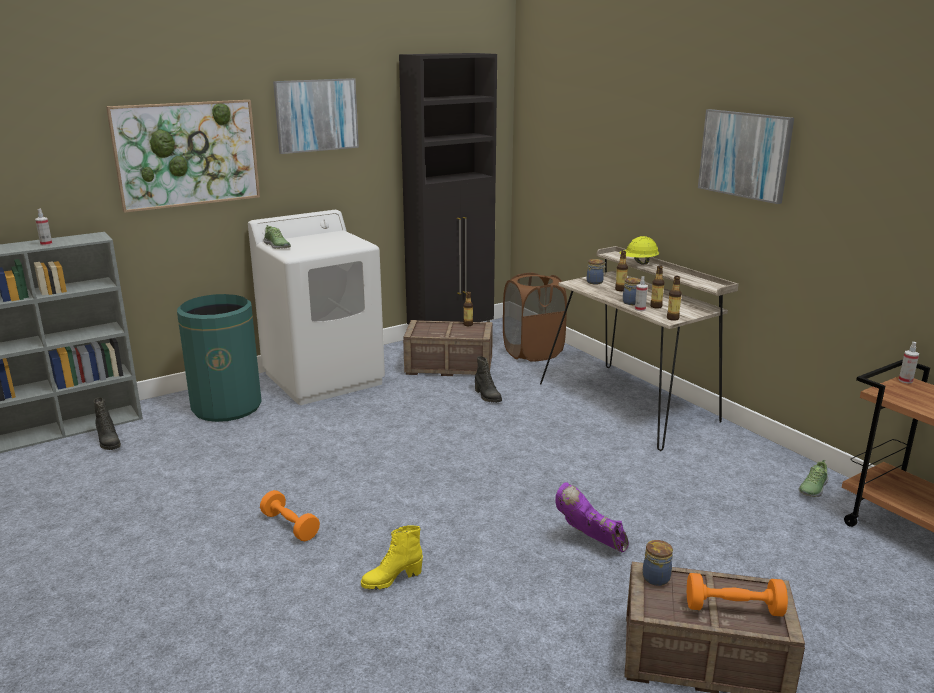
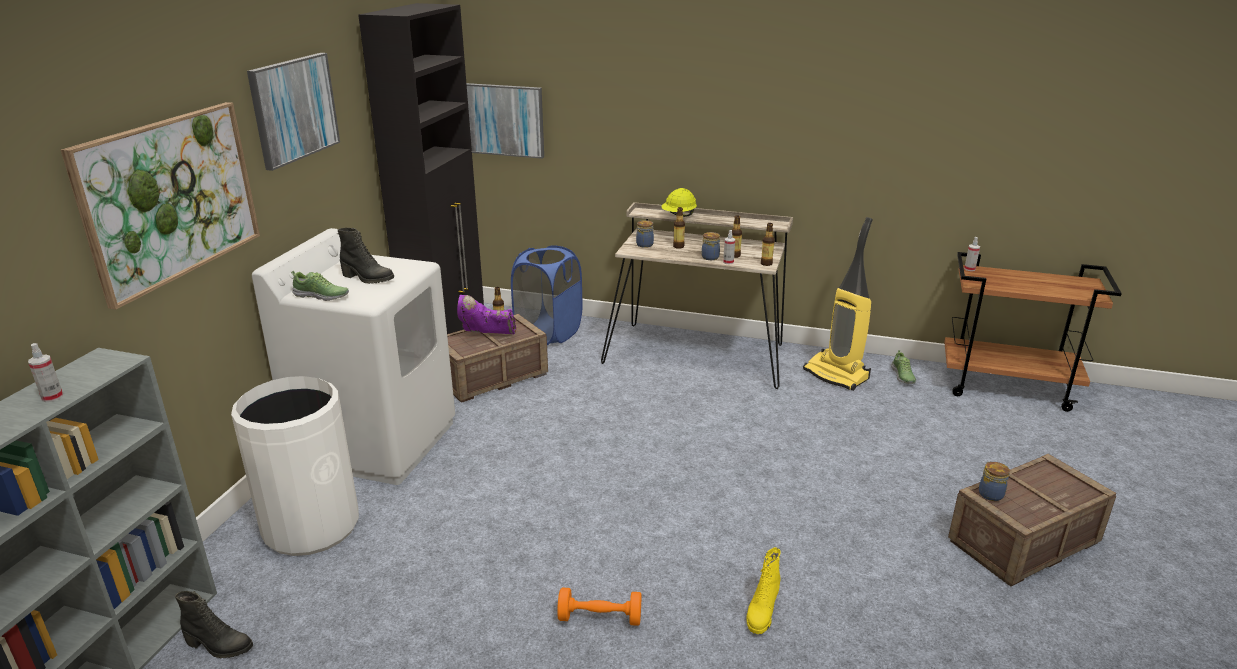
camera: 40 degrees left, 5 degrees up
(227, 407) = (311, 526): green trash can -> white trash can
(487, 396) = (575, 395): black boot -> black boot (367, 278)
(533, 352) = (548, 333): brown laundry basket -> blue laundry basket
(590, 541) = (842, 492): purple boot -> purple boot (486, 336)
(733, 608) = (1056, 491): orange dumbbell -> none
(740, 462) = (837, 375): none -> vacuum cleaner
(745, 154) = (785, 96): picture -> picture (503, 120)

